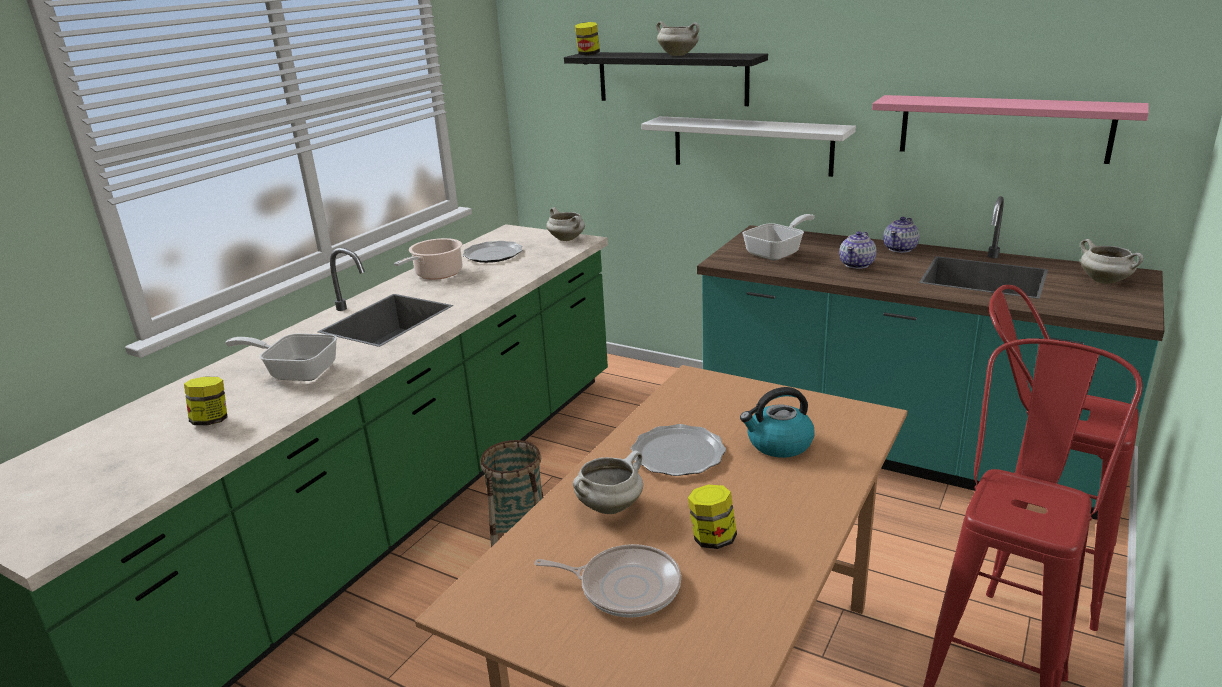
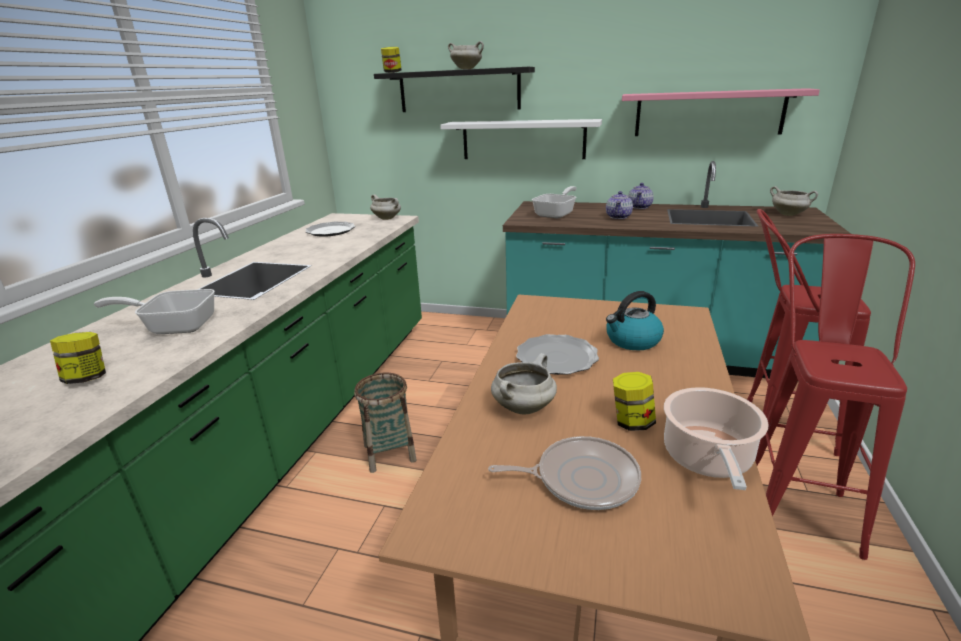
camera: 15 degrees left, 0 degrees up
(437, 274) = (287, 246): cooking pot -> cooking pot (707, 459)

